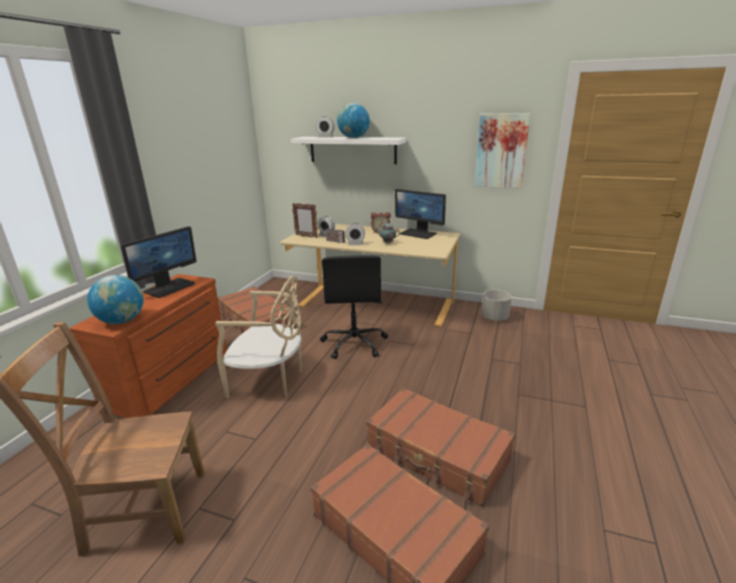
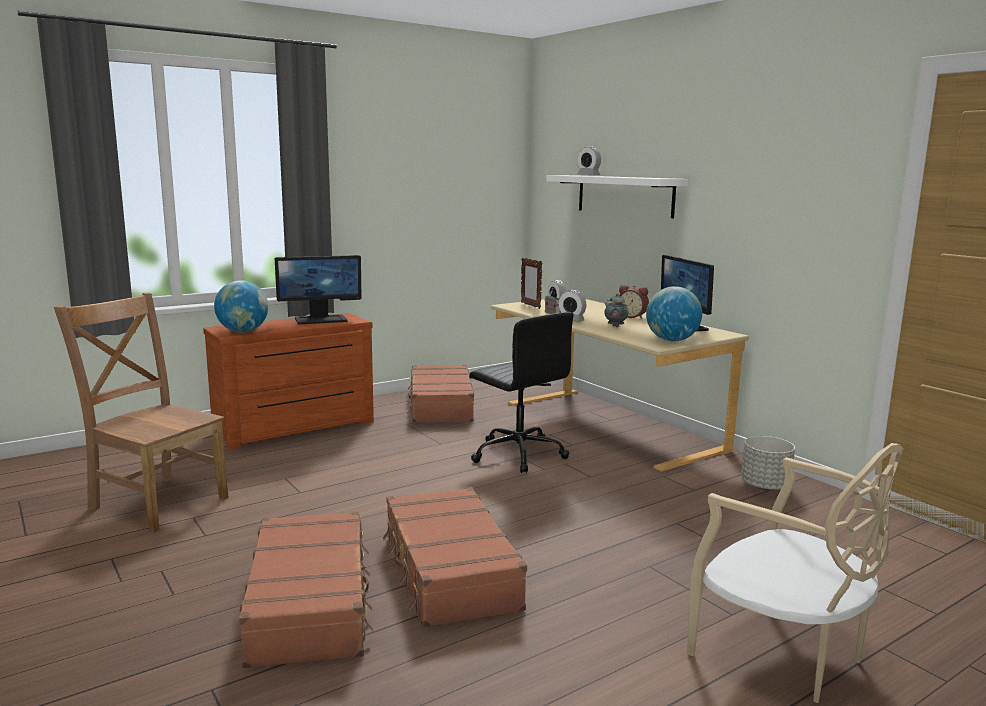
camera: 35 degrees right, 10 degrees down
(269, 380) = (378, 455): beige chair -> beige chair (782, 654)
(353, 138) = (618, 176): globe -> globe (671, 340)
(354, 343) = (518, 454): black office chair -> black office chair turned 75 degrees counterclockwise
(501, 151) = (813, 204): picture -> none

